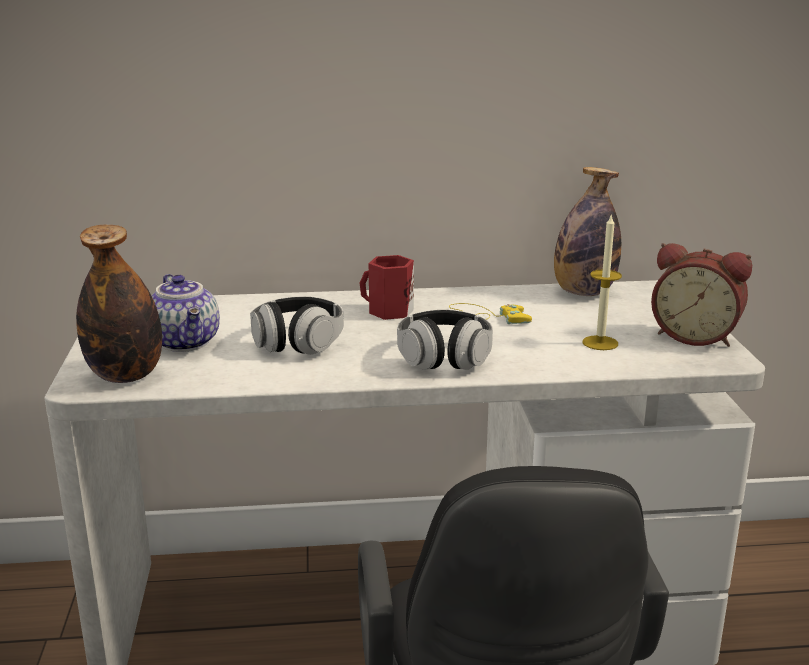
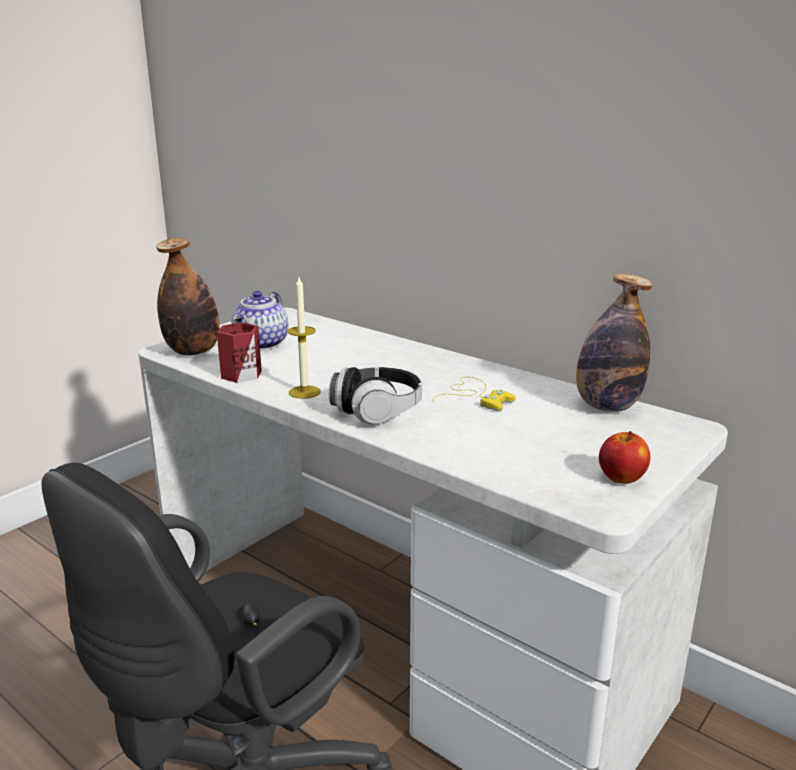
camera: 45 degrees right, 0 degrees up
(298, 342) = (317, 366): headphones -> none
(389, 311) = (419, 367): red mug -> red mug (239, 374)
(600, 343) = (518, 448): candle -> candle (304, 392)
(695, 336) = (621, 478): alarm clock -> apple

